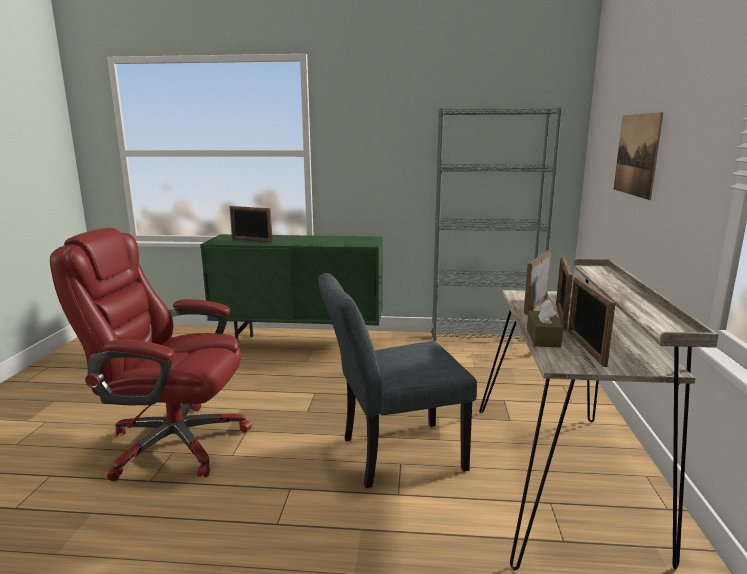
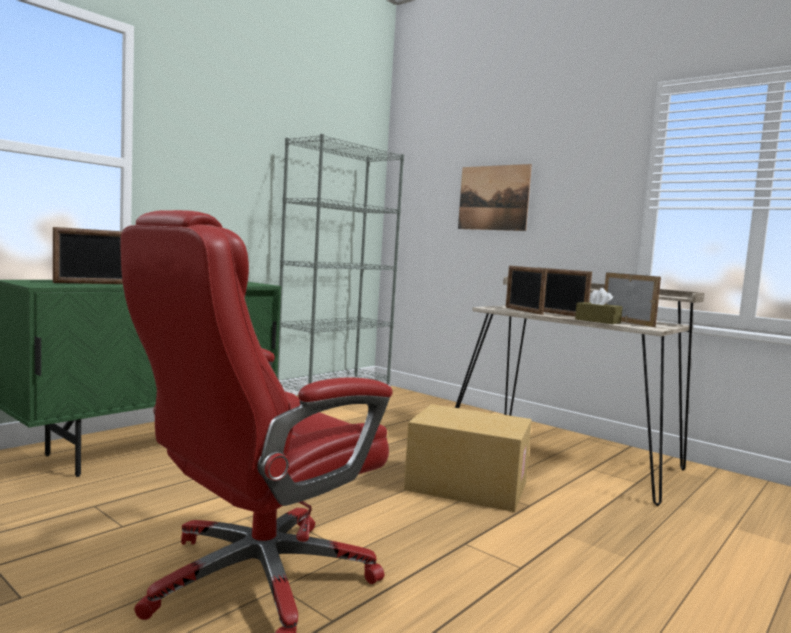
camera: 55 degrees left, 10 degrees down
(392, 455) = (465, 487): grey chair -> cardboard box
(585, 348) = (627, 322): picture frame -> picture frame turned 150 degrees counterclockwise

